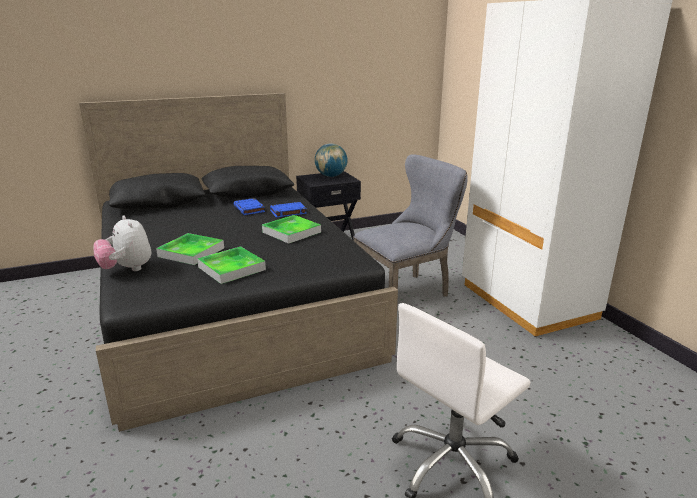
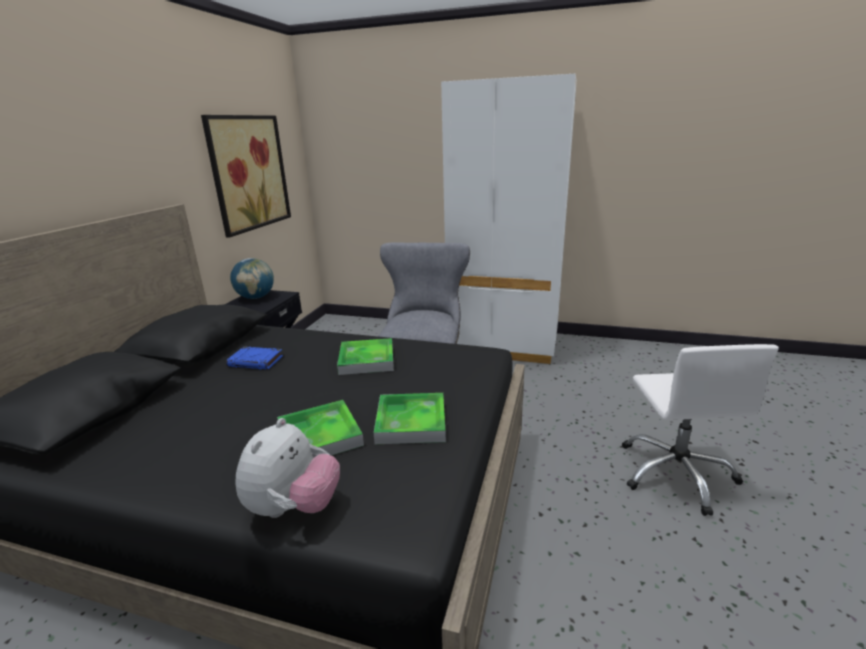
camera: 50 degrees left, 0 degrees up
(127, 269) = (294, 507): plush toy -> plush toy turned 75 degrees counterclockwise
(288, 212) = (309, 345): blue book -> none
(364, 76) = (249, 173): none -> picture

